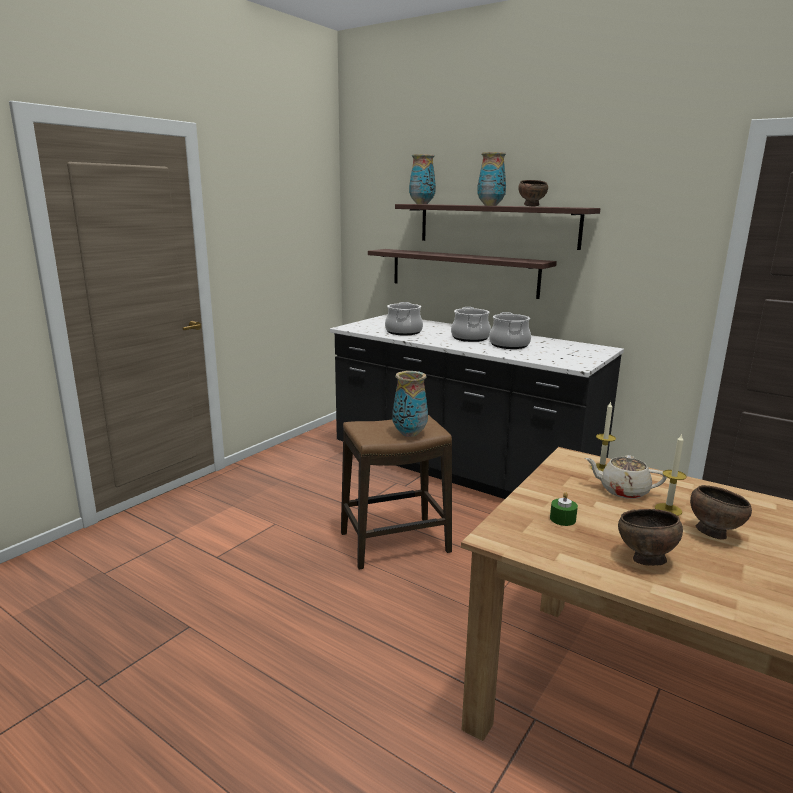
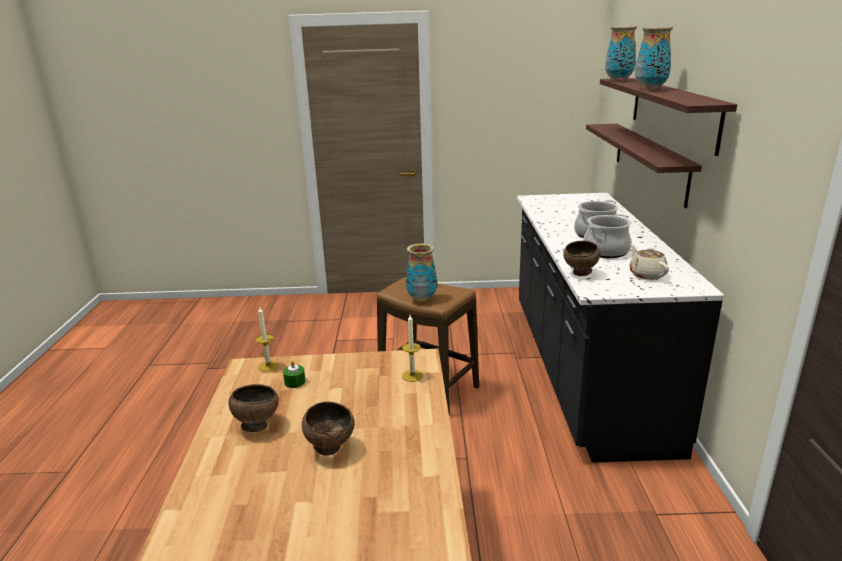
camera: 55 degrees right, 5 degrees up
(404, 332) = (559, 213): cooking pot -> none
(532, 206) = (679, 94): brown bowl -> brown bowl (580, 274)
(622, 491) = (374, 394): beige teapot -> beige teapot (646, 274)
(668, 509) = (358, 420): candle -> candle (268, 366)

